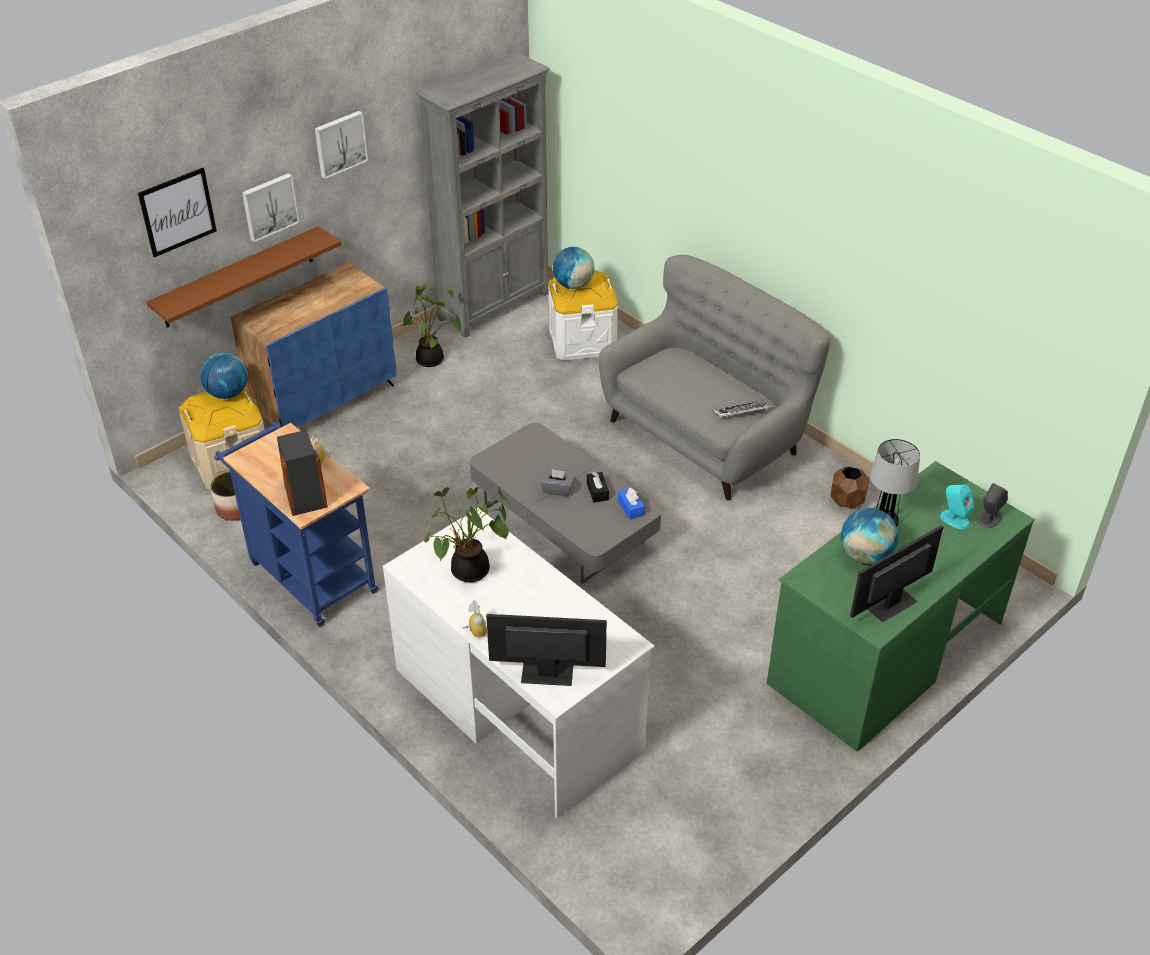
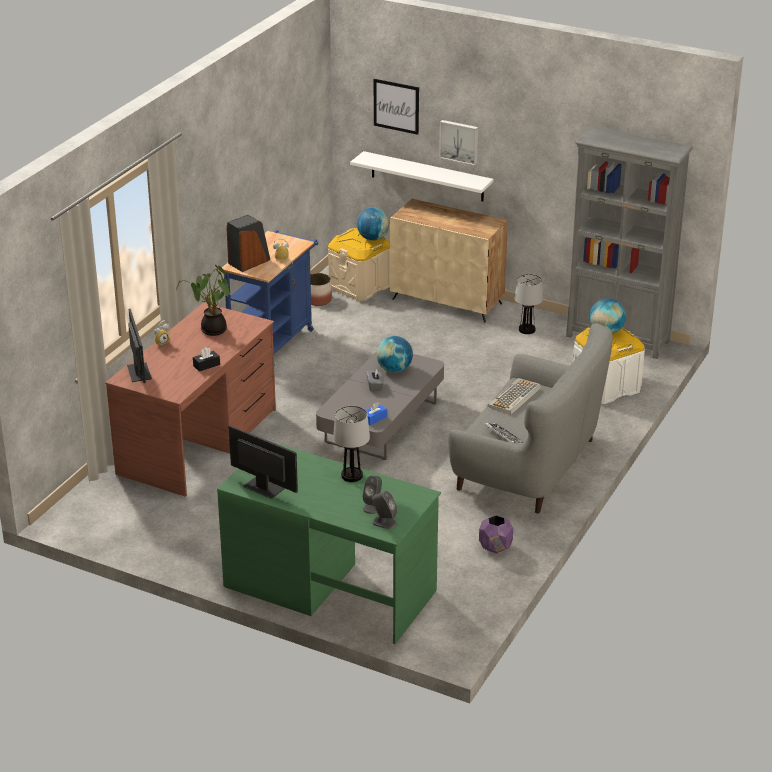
camera: 70 degrees right, 10 degrees down
(238, 277) = (427, 176): brown shelf -> white shelf
(325, 400) = (447, 301): blue cabinet -> beige cabinet
(340, 143) = (521, 129): picture -> none
(432, 360) = (527, 330): potted plant -> table lamp
(518, 707) = (198, 441): white desk -> brown desk
(597, 491) = (383, 402): black tissue box -> black tissue box (206, 365)
(664, 384) = (514, 397): none -> keyboard
(847, 500) = (496, 547): brown planter -> purple planter
(865, 555) = (309, 472): globe -> globe (394, 369)
(954, 519) = (373, 506): turquoise speaker -> grey speaker

